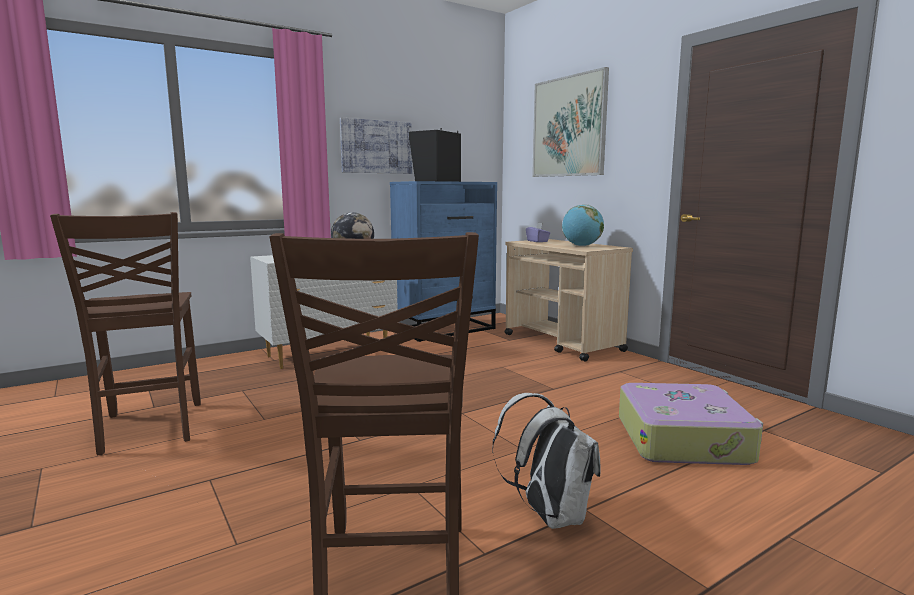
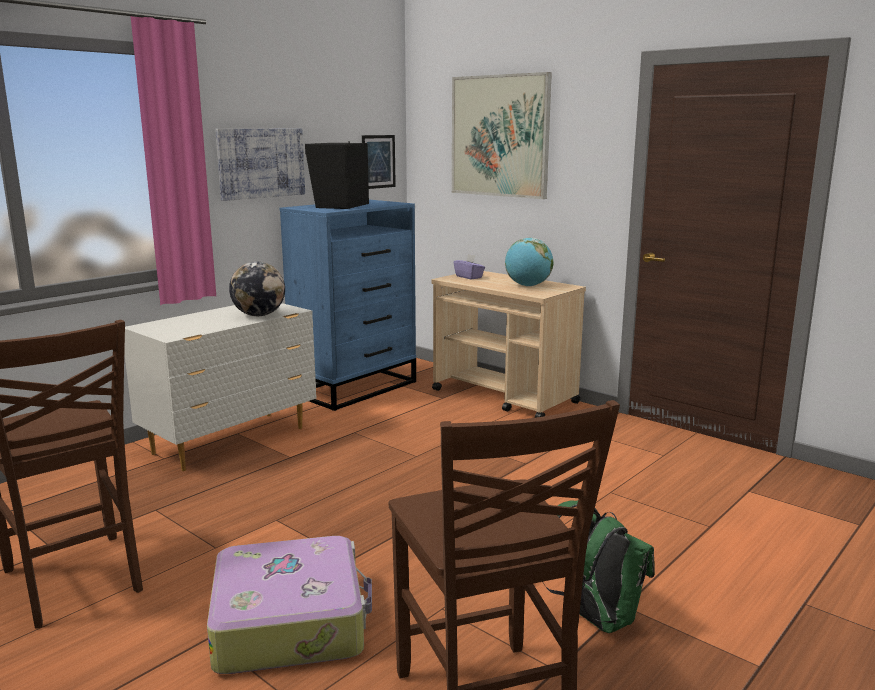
camera: 15 degrees left, 5 degrees up
(477, 154) = (378, 161): none -> picture
(548, 515) = (594, 618): white backpack -> green backpack
(683, 439) = (681, 511): suitcase -> suitcase (290, 621)

